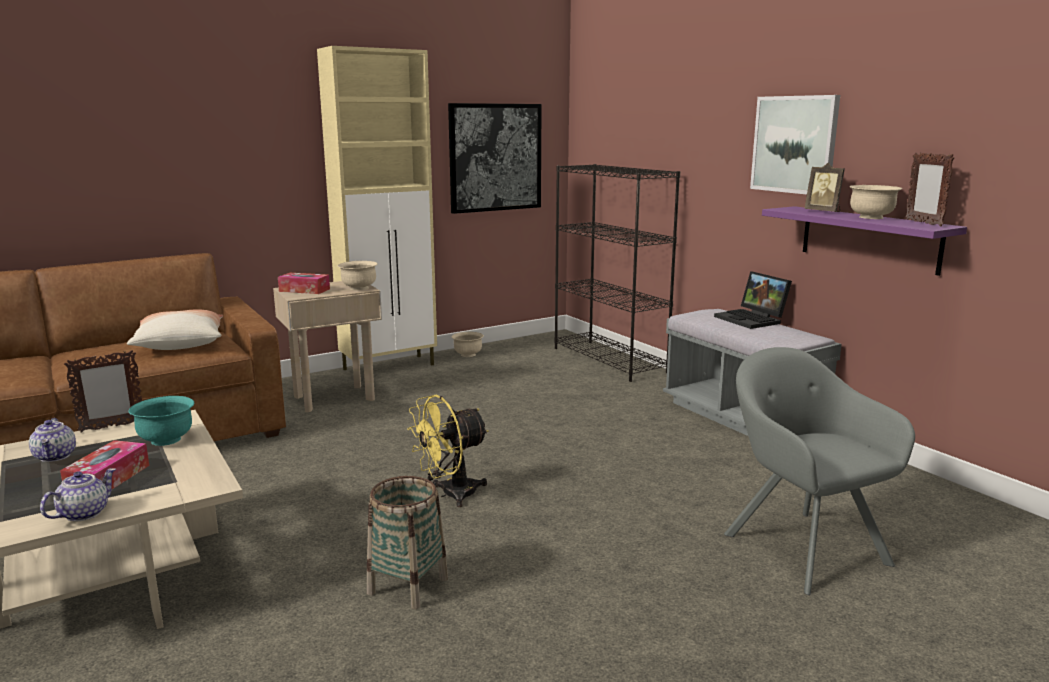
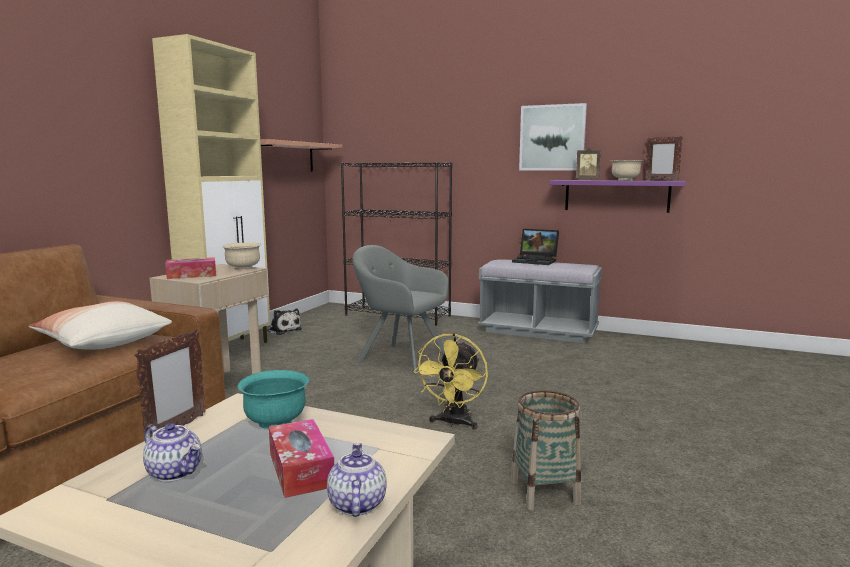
camera: 35 degrees left, 5 degrees down
(467, 355) = (283, 330): beige bowl -> plush toy
(495, 157) = (282, 157): picture -> shelf
(800, 545) = (691, 388): grey armchair -> grey armchair (399, 357)

